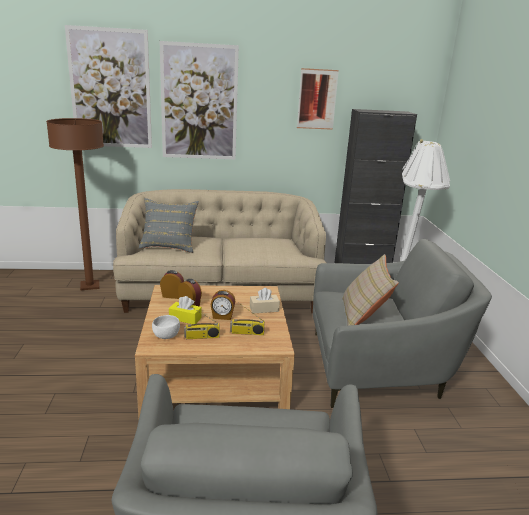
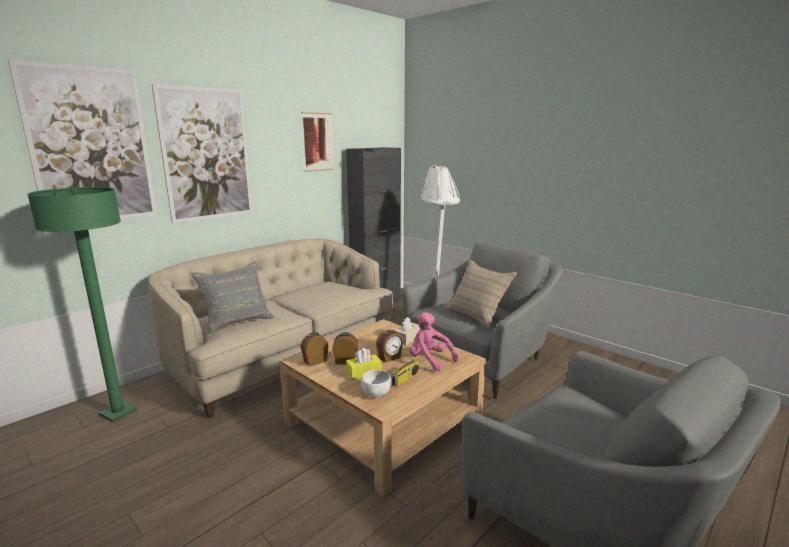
camera: 40 degrees left, 5 degrees down
(90, 286) = (118, 413): brown floor lamp -> green floor lamp
(247, 333) = (430, 360): radio -> pink plush toy

